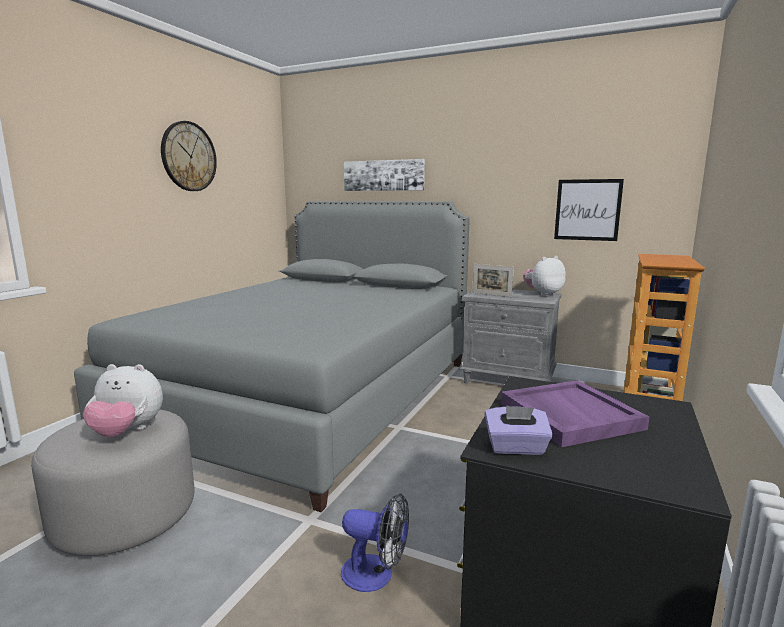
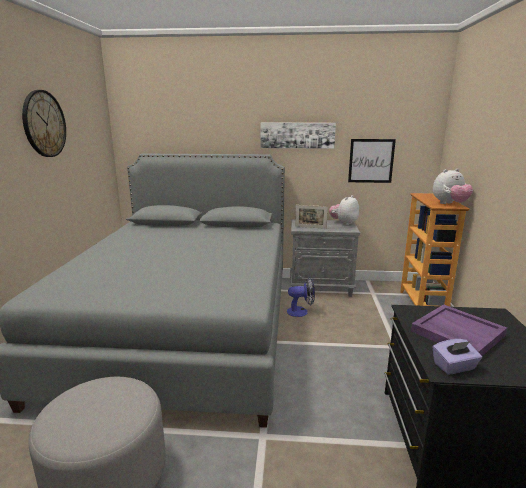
camera: 20 degrees left, 5 degrees up
(127, 432) = (113, 407): plush toy -> plush toy (449, 204)
(376, 574) = (338, 465): fan -> fan (301, 311)
(383, 175) = (209, 132): picture -> picture (297, 135)

